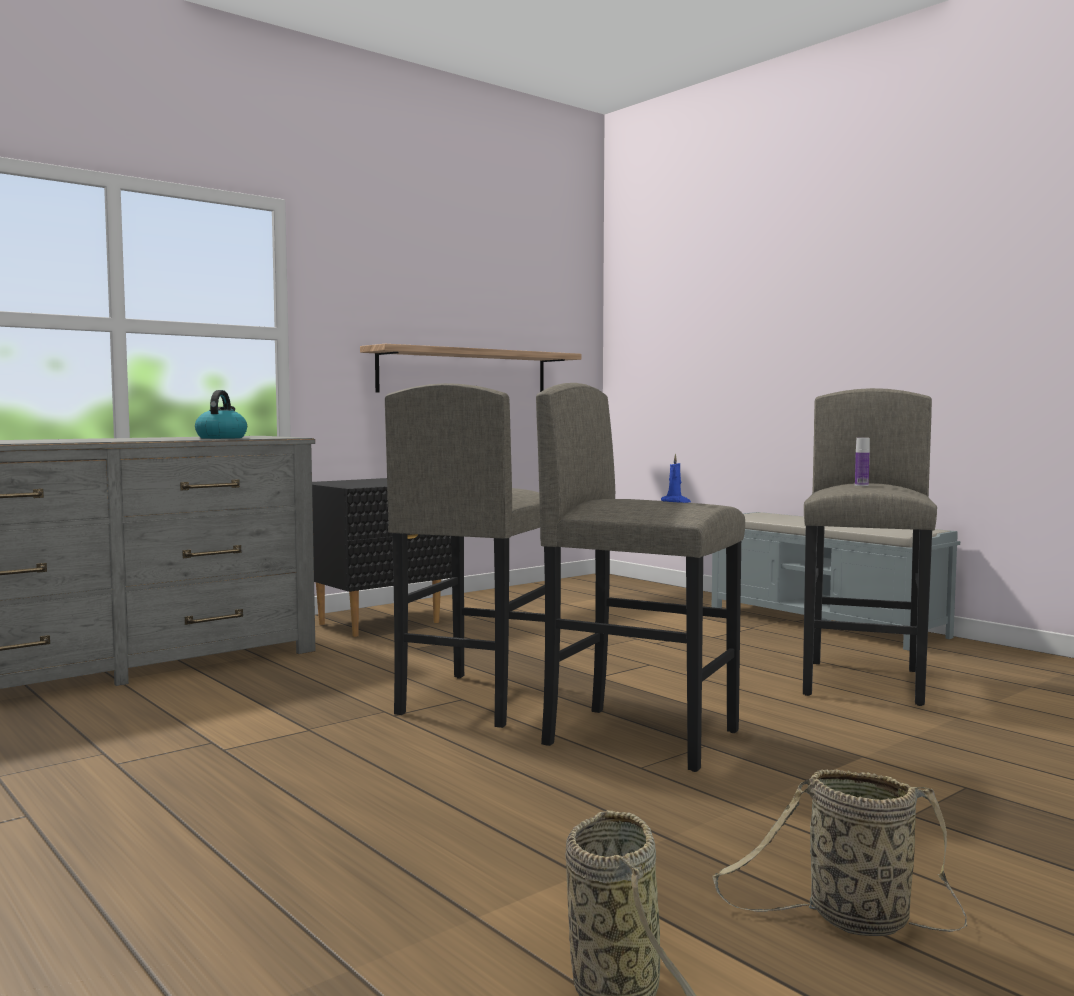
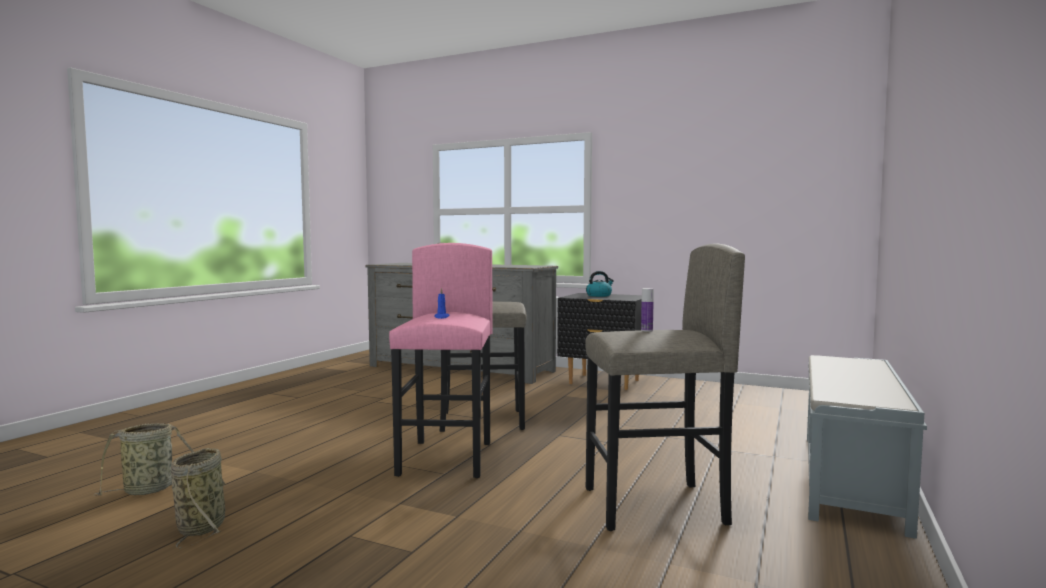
camera: 65 degrees right, 0 degrees up
(221, 438) = (503, 266): kettle -> kettle (599, 295)
(464, 372) = (719, 225): shelf -> none
(641, 737) = (447, 458): grey stool -> pink stool

